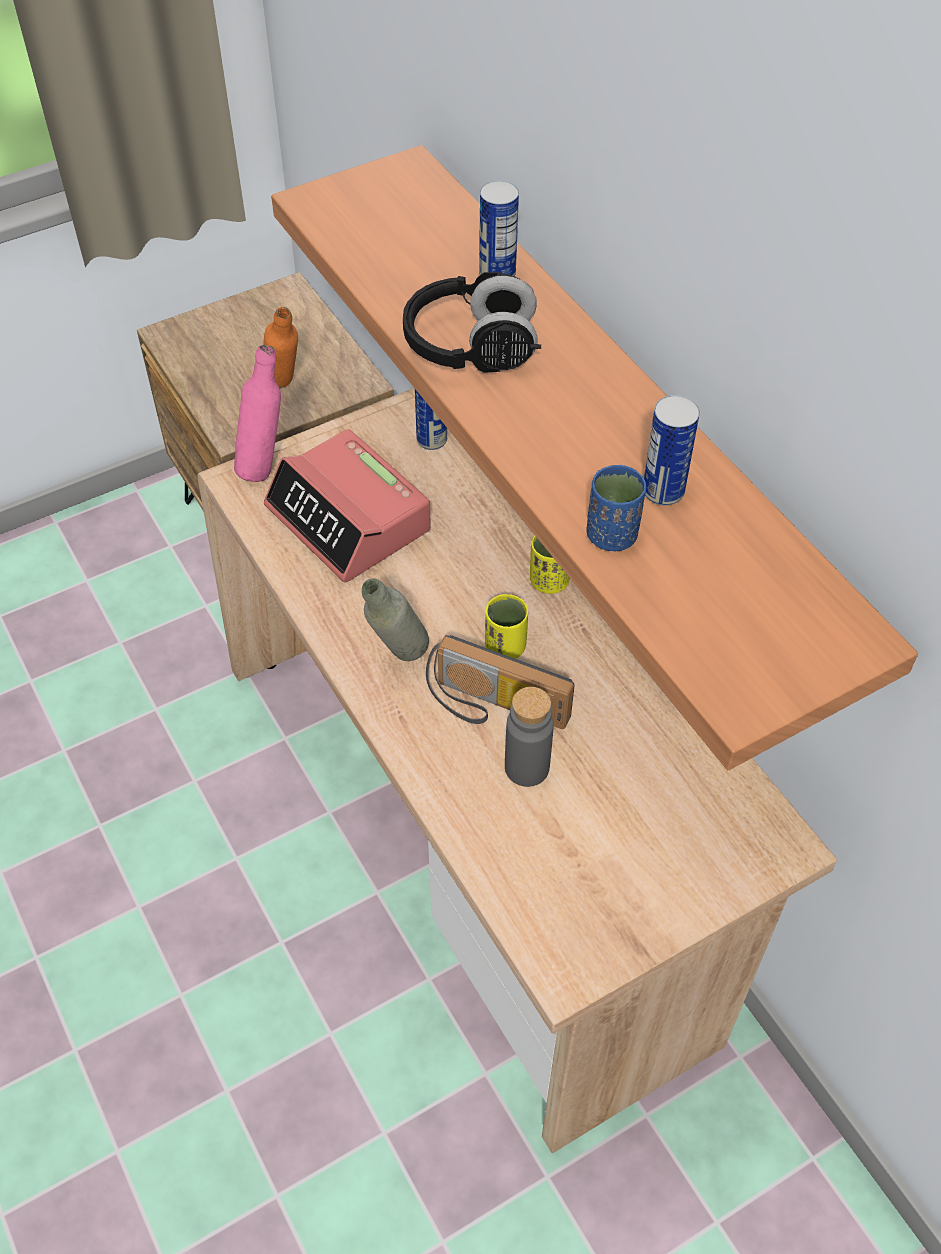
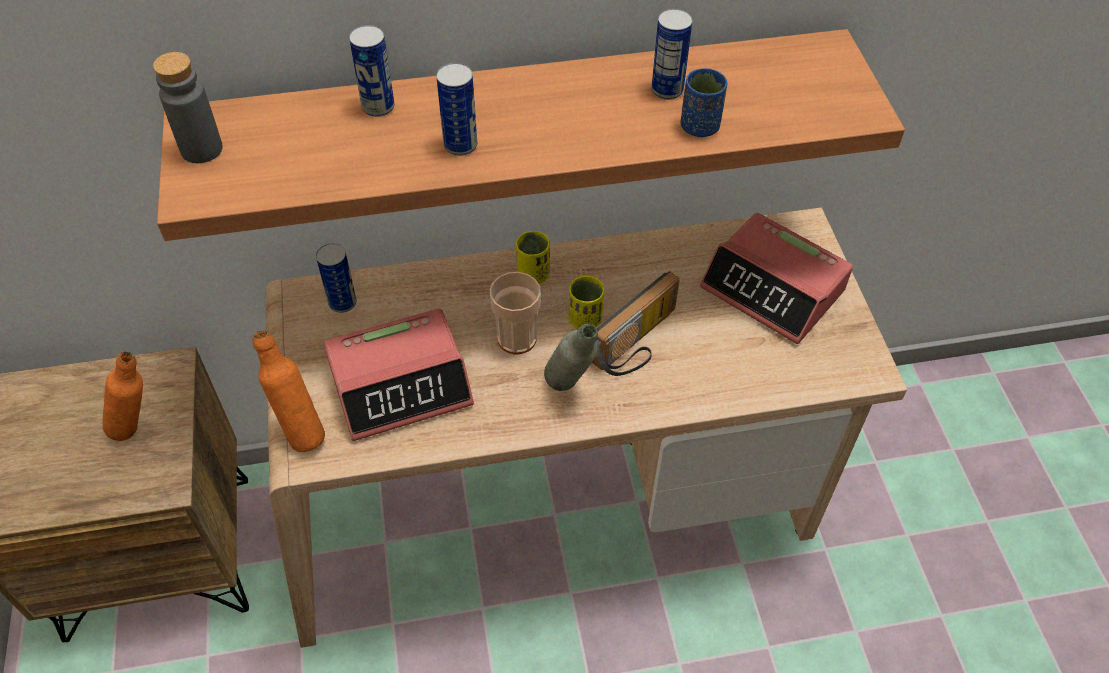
camera: 70 degrees left, 0 degrees up
(264, 466) = (301, 431): pink bottle -> orange bottle
(450, 594) = (517, 339): none -> cup
(471, 348) = (460, 145): black headphones -> can
(527, 767) = (699, 340): grey bottle -> grey bottle (201, 149)
(650, 830) = (773, 289): none -> alarm clock

